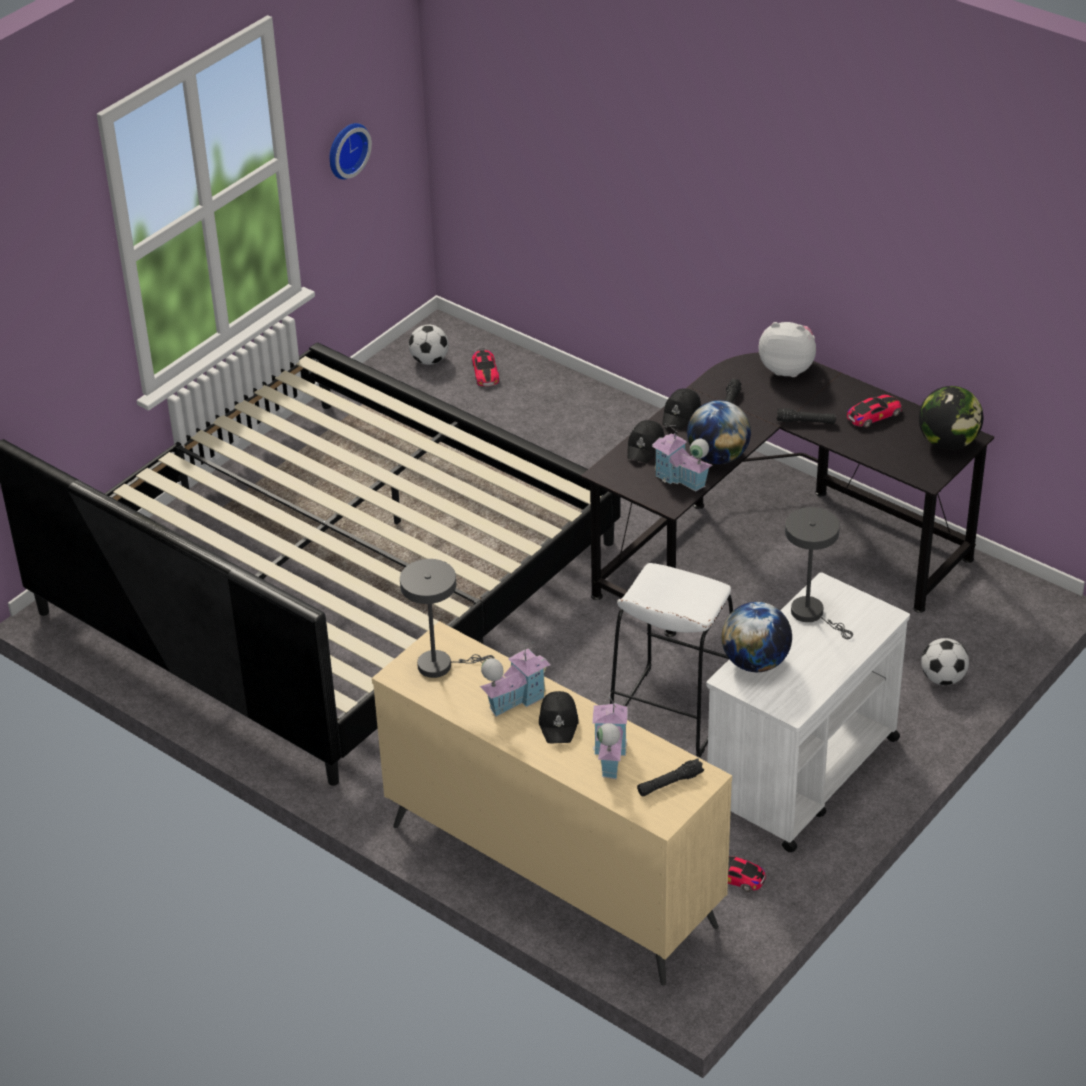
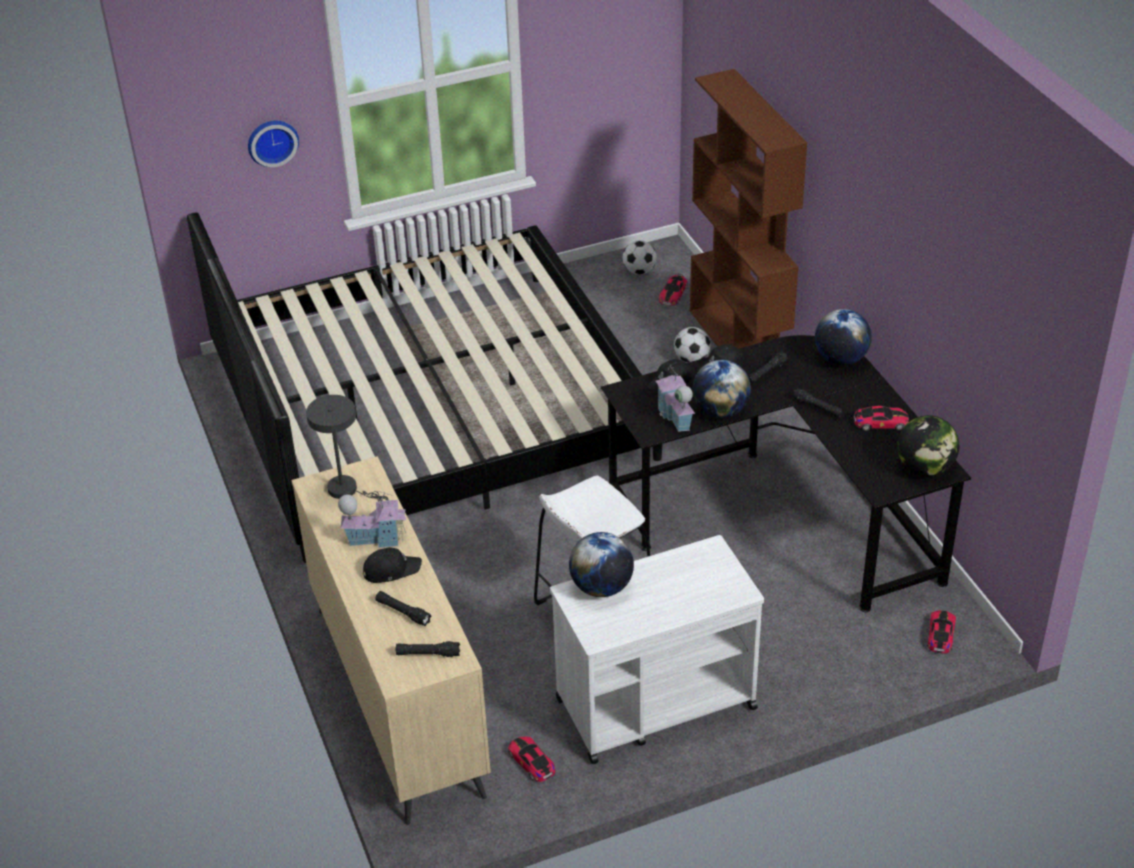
camera: 30 degrees right, 0 degrees up
(345, 149) = (587, 72): wall clock -> wall clock (272, 141)
(559, 722) = (391, 570): black cap -> black cap turned 135 degrees counterclockwise
(597, 402) = (739, 345): none -> brown bookcase
(609, 756) = (403, 612): toy house -> black flashlight
(787, 368) = (841, 359): plush toy -> globe
(812, 614) = (682, 566): grey table lamp -> none
(943, 678) = (837, 674): football -> football (691, 359)
(1003, 606) = (940, 635): none -> toy car

